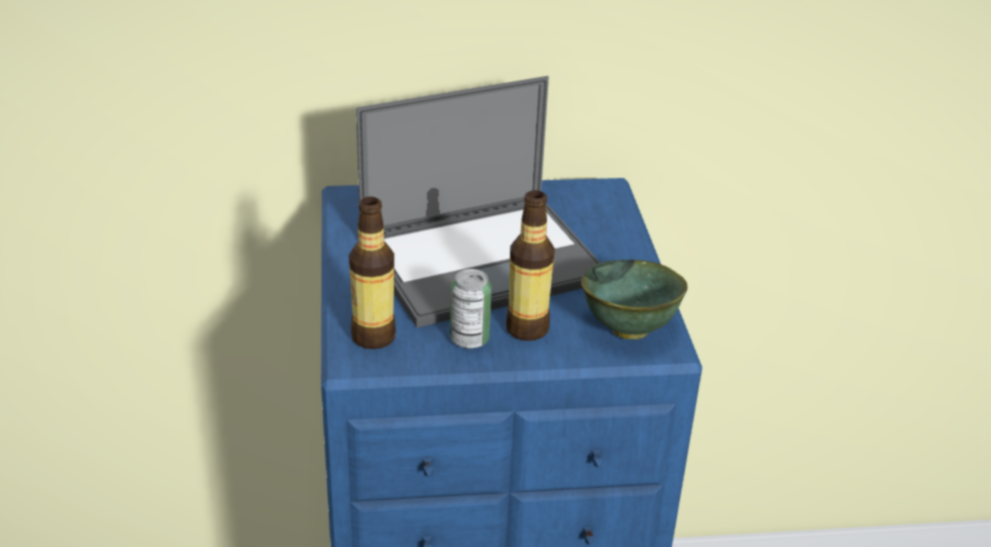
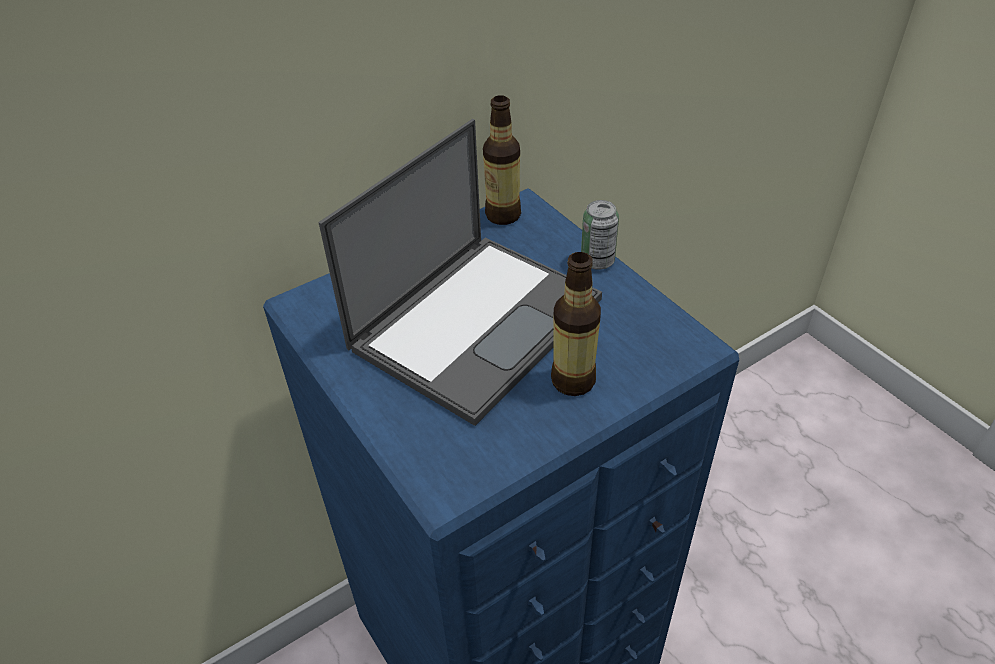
camera: 25 degrees left, 10 degrees up
(373, 337) = (442, 456): bottle -> bottle (503, 215)
(469, 339) = (532, 416): can -> can (597, 261)
(627, 329) = (654, 342): green bowl -> none

